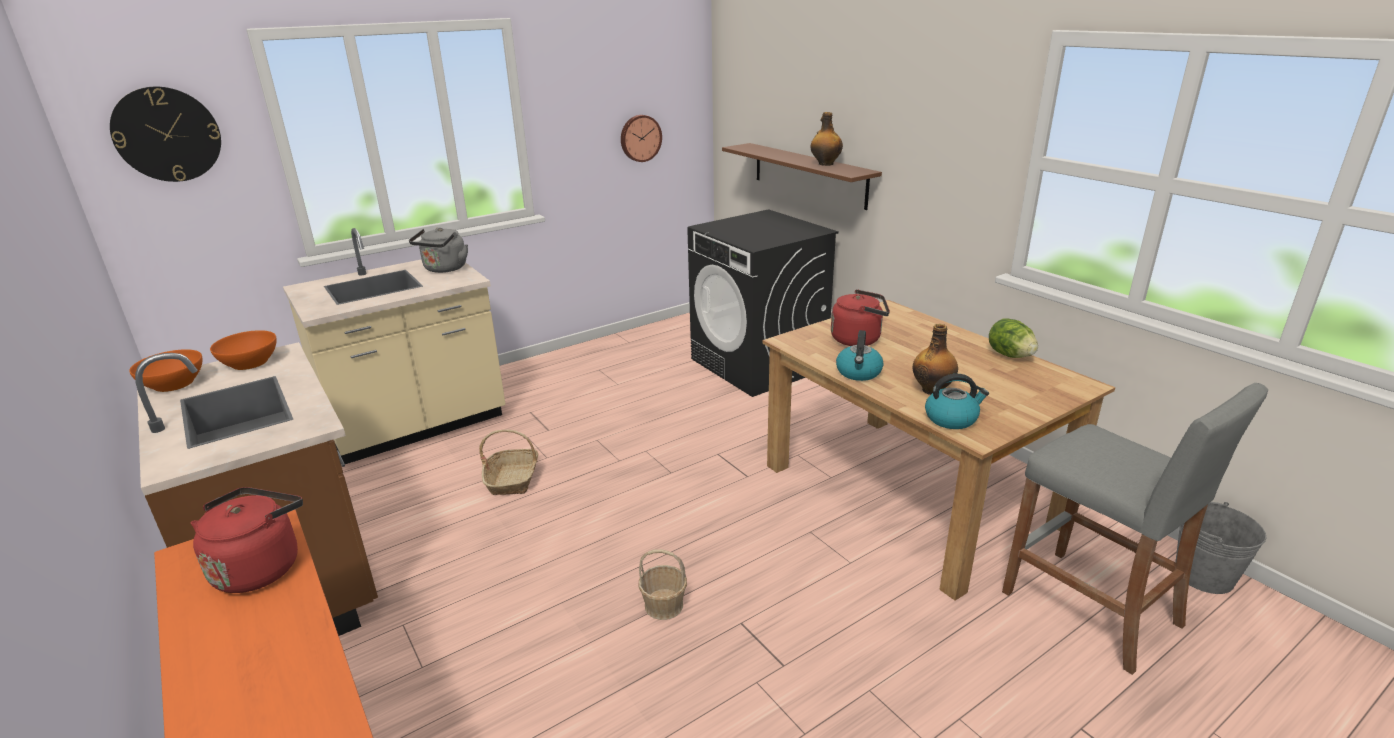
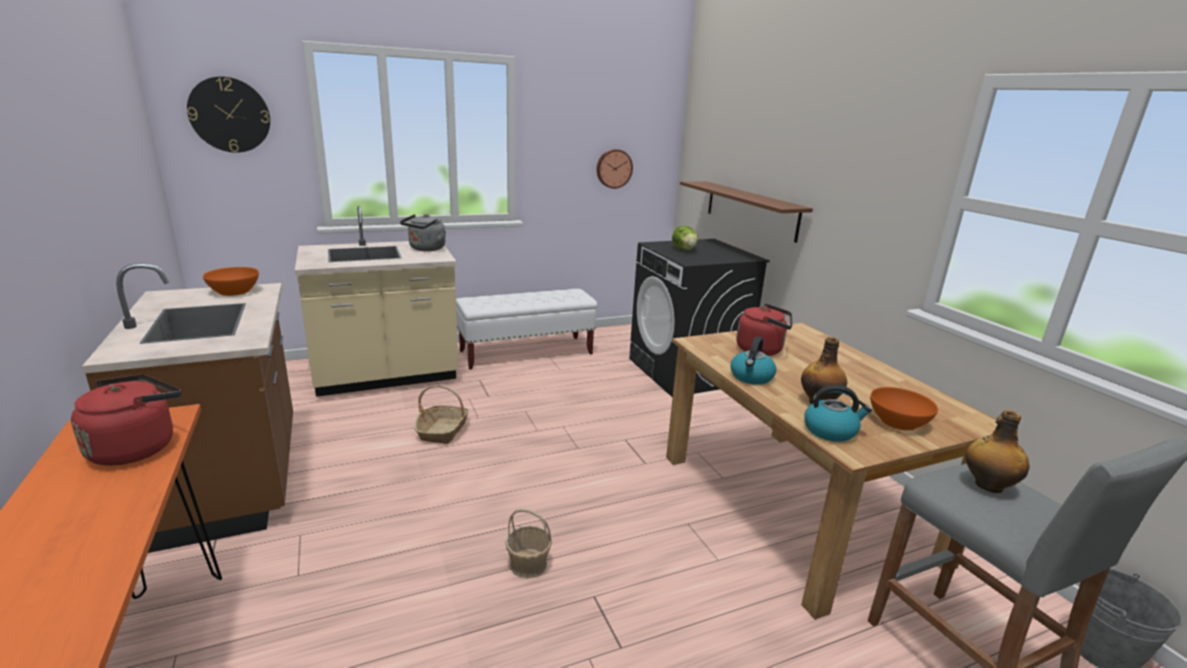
camera: 10 degrees right, 5 degrees down
(174, 384) = (169, 298): orange bowl -> orange bowl (898, 422)
(572, 370) = (527, 353): none -> white bench
(825, 164) = (763, 199): bottle -> bottle (987, 485)
(1010, 355) = (909, 384): lettuce -> lettuce (684, 250)

